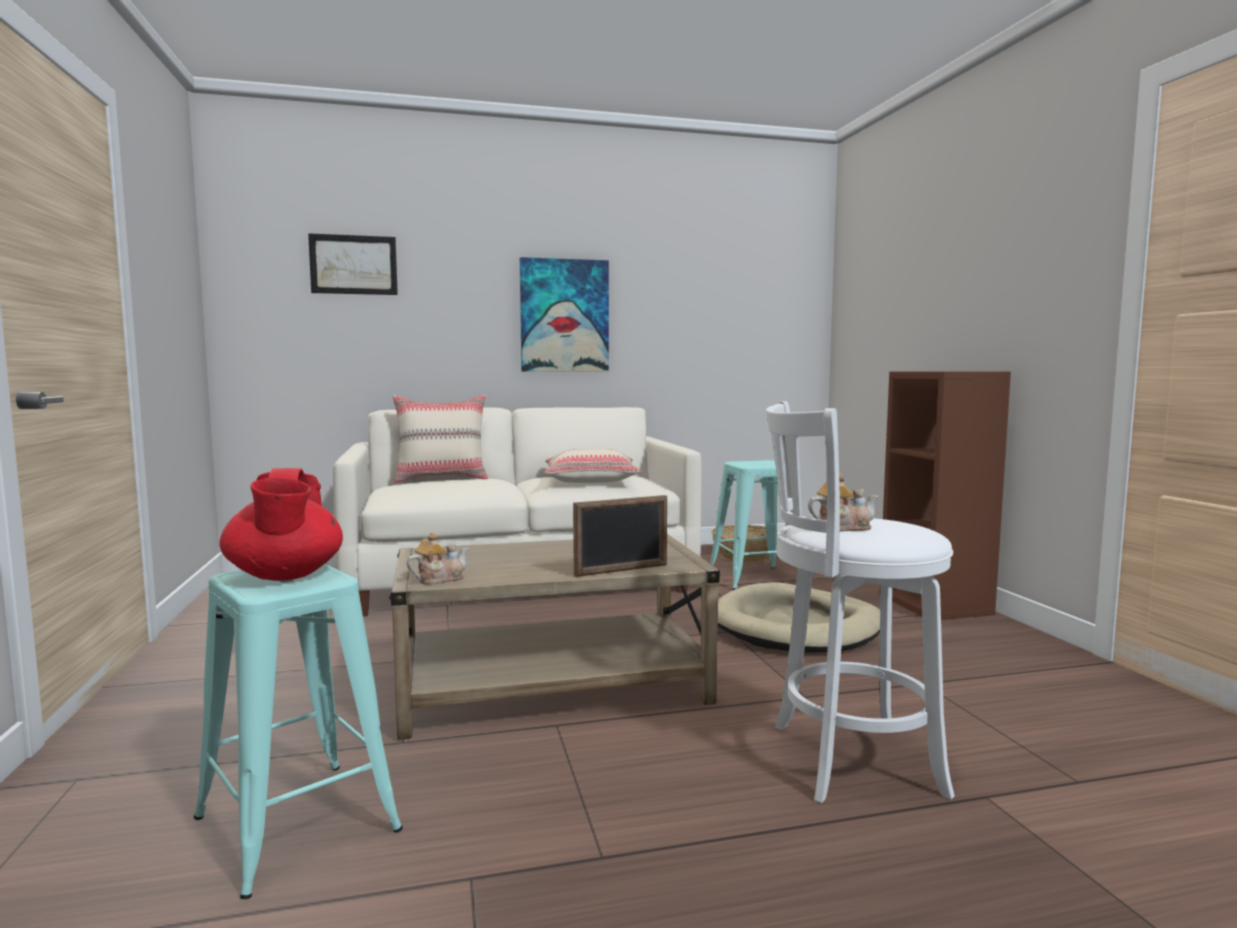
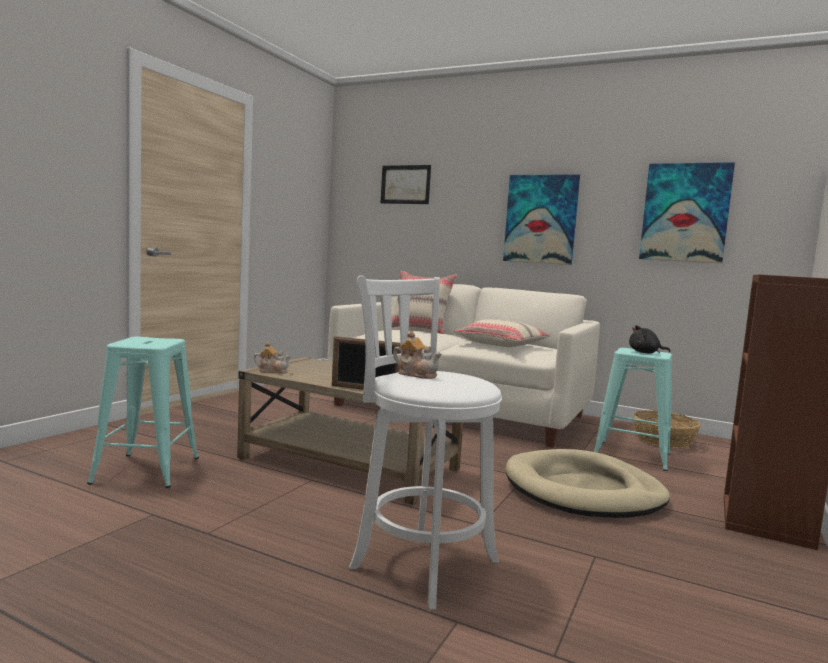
camera: 40 degrees right, 0 degrees up
(285, 576) = (148, 341): red teapot -> none
(721, 307) = (685, 213): none -> picture
(761, 464) = (645, 353): none -> black plush toy

